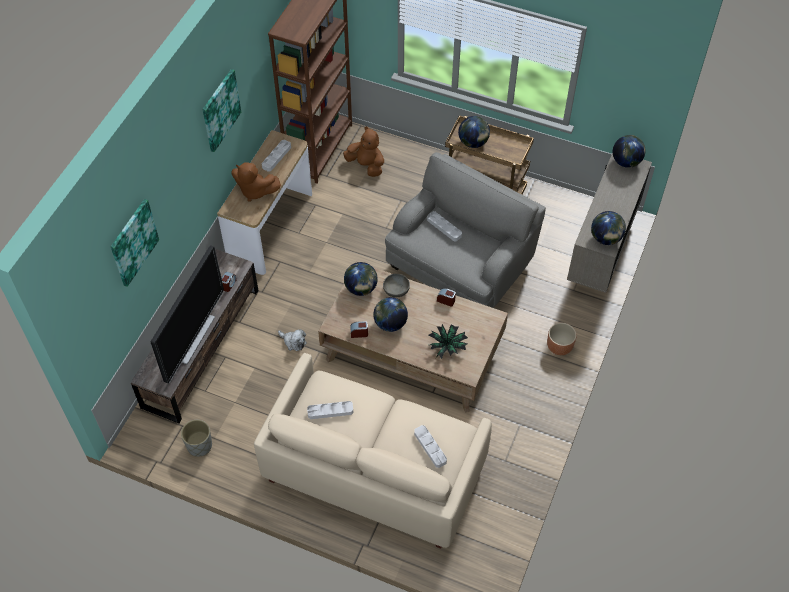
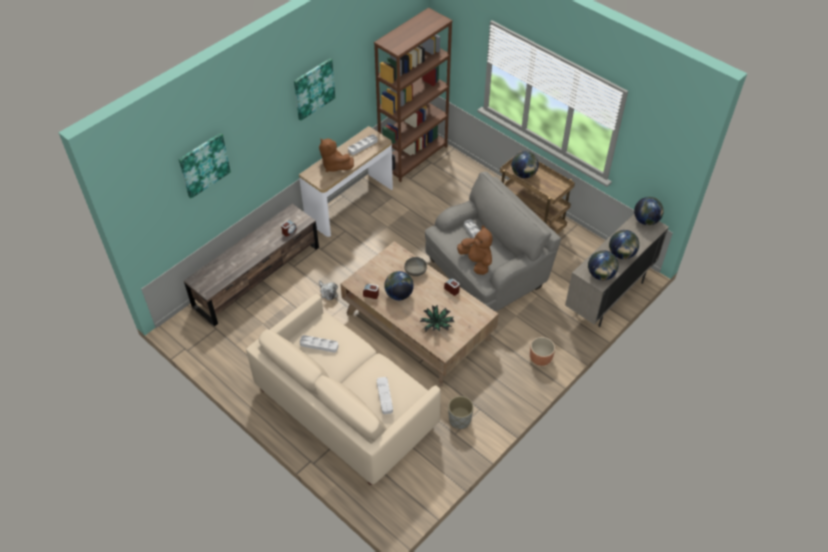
camera: 20 degrees right, 5 degrees down
(192, 337) = (244, 261): television -> none
(199, 445) = (221, 347): grey planter -> grey planter (459, 419)
(361, 288) = (388, 262): globe -> globe (621, 254)
(366, 165) = (444, 178): brown plush toy -> brown plush toy (476, 262)

